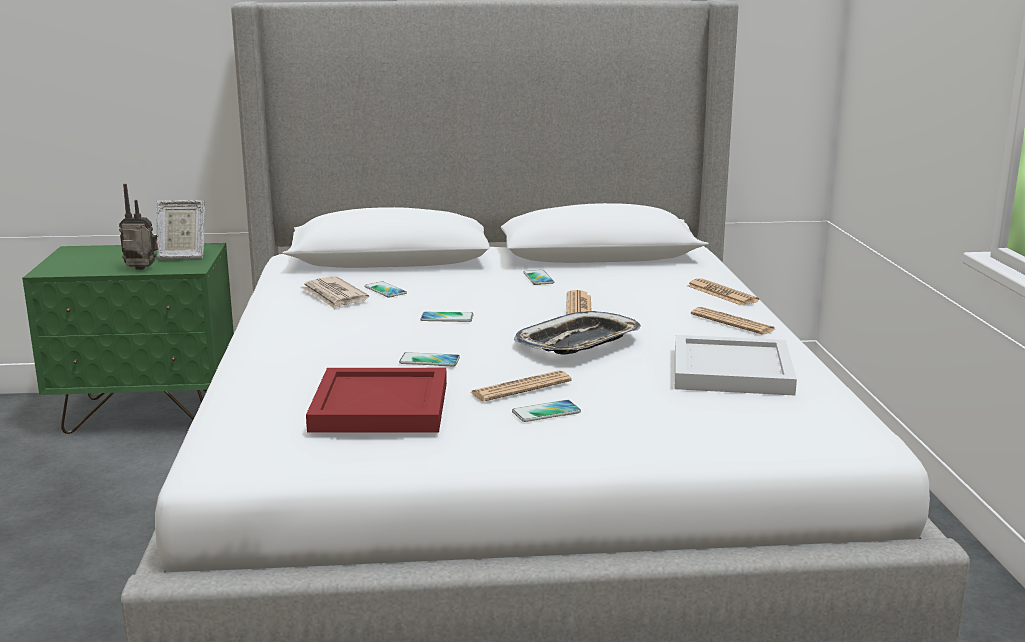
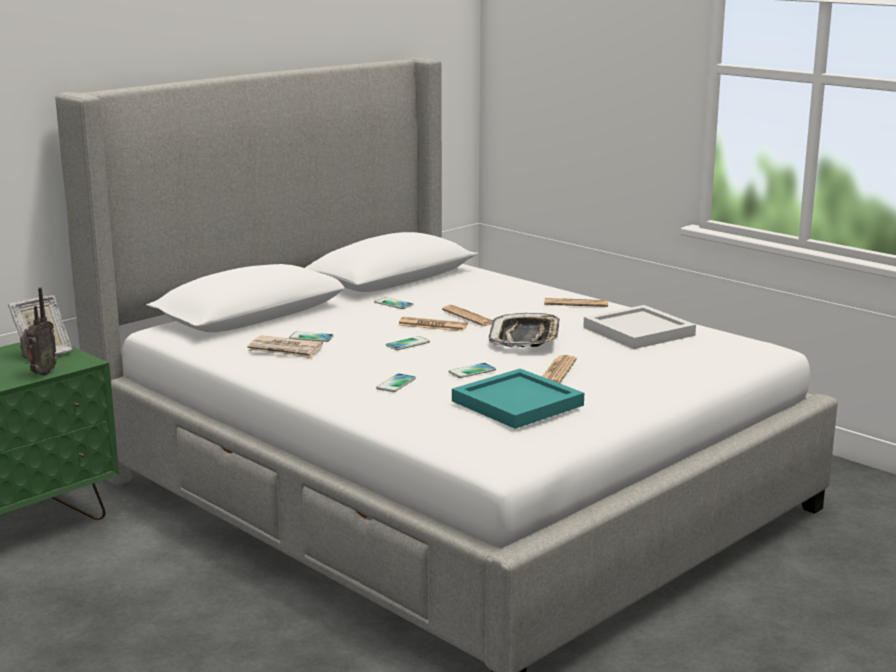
camera: 40 degrees left, 0 degrees up
(140, 270) = (40, 374): radio -> radio turned 150 degrees clockwise
(382, 407) = (519, 403): red tray -> turquoise tray
(546, 412) = (602, 380): phone -> phone (396, 384)
(721, 293) = (529, 287): newspaper -> newspaper (432, 325)

